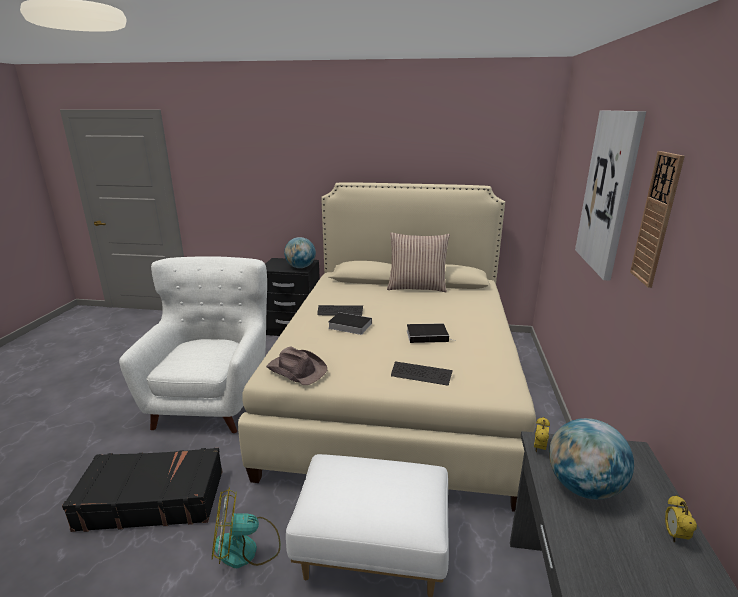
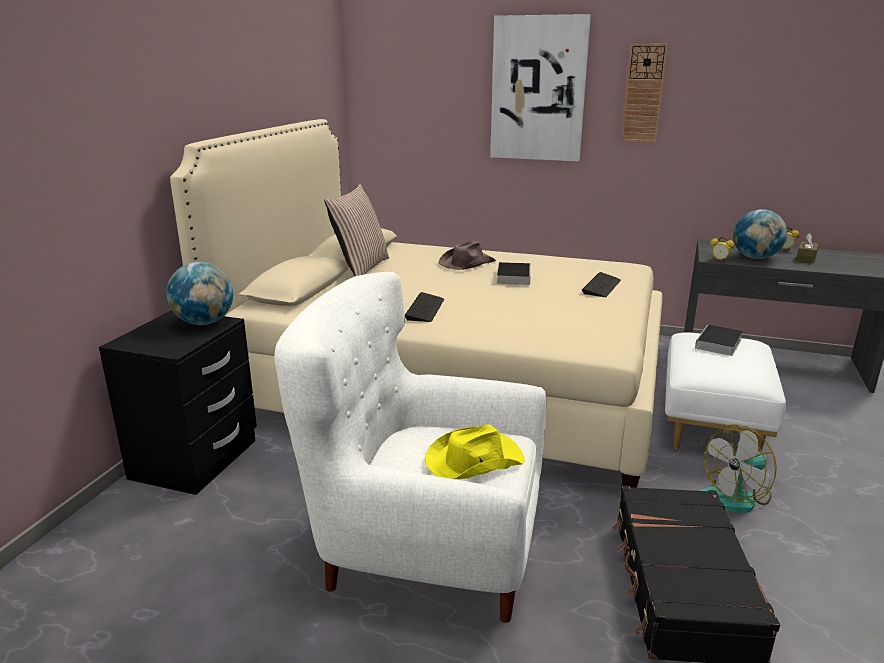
camera: 80 degrees left, 0 degrees up
(191, 359) = (473, 460): none -> yellow hat
(246, 548) = (735, 497): fan -> fan turned 60 degrees clockwise
(296, 370) = (600, 334): brown hat -> brown hat (466, 263)
(348, 326) = (478, 306): book -> book (718, 344)
(635, 555) = (806, 258): none -> brown tissue box

